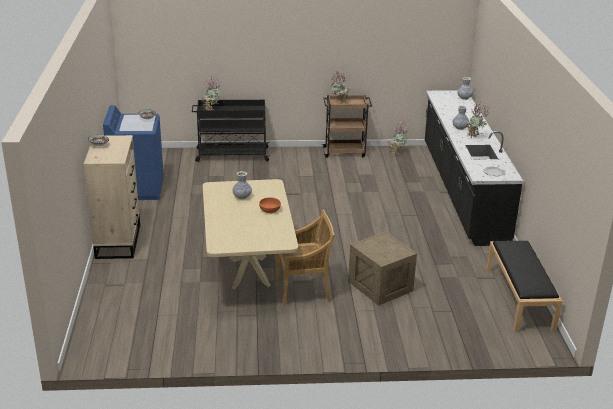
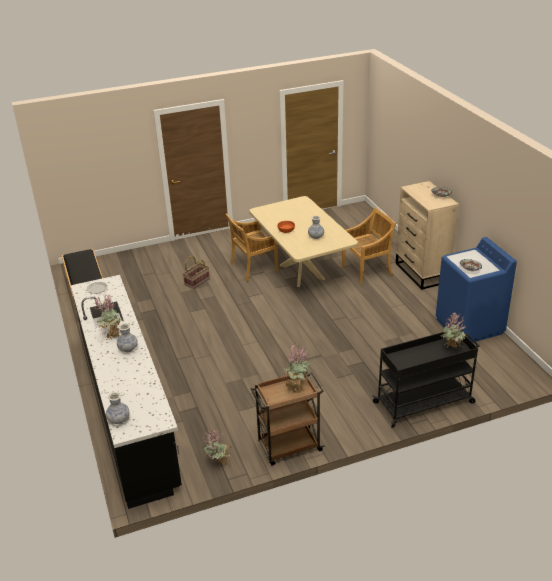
camera: 165 degrees right, 5 degrees up
(174, 257) = (367, 270): none -> beige chair
(380, 286) = (197, 281): crate -> basket

